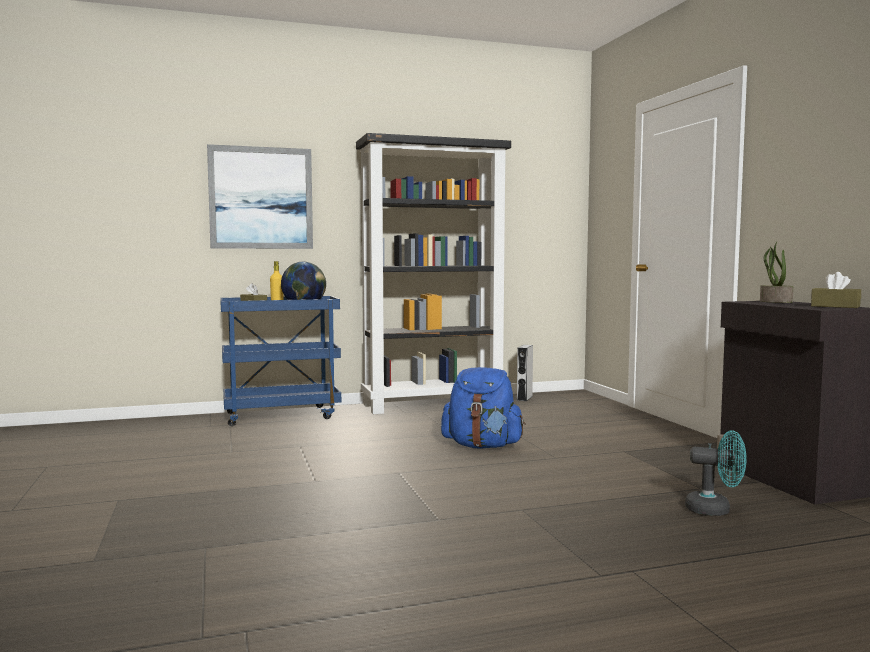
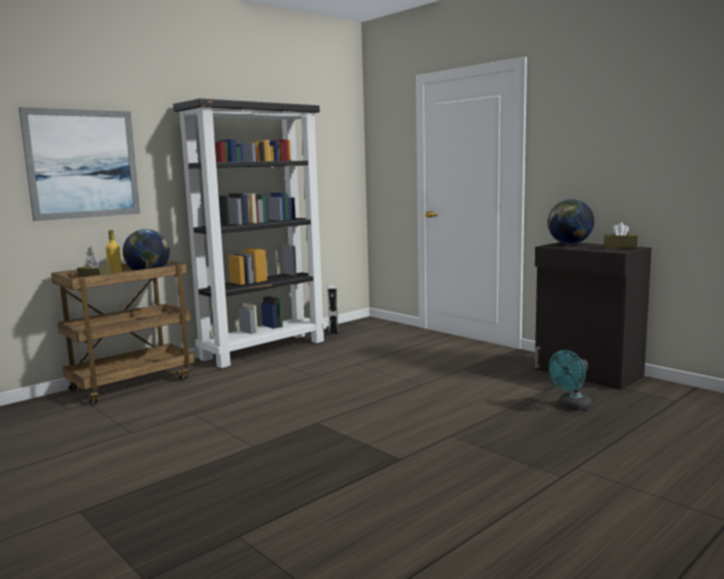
camera: 25 degrees left, 5 degrees up
(282, 415) = (132, 384): blue cart -> brown cart
(482, 446) = (354, 383): blue backpack -> none
(715, 510) = (571, 407): turquoise fan -> turquoise fan turned 150 degrees clockwise
(775, 302) = (569, 244): potted plant -> globe

